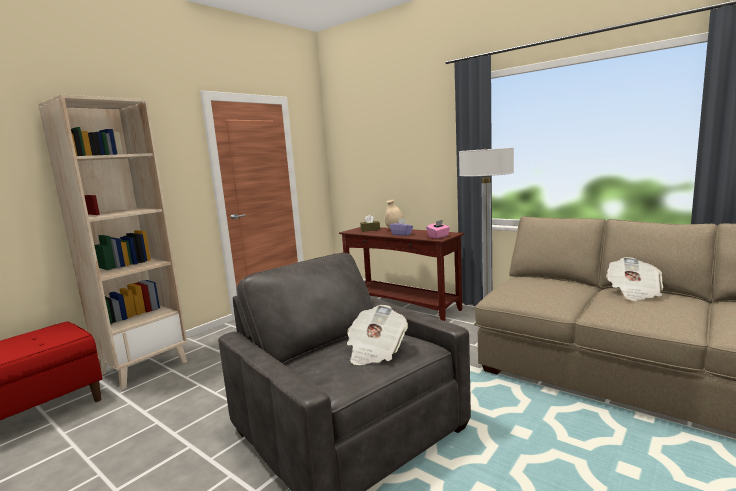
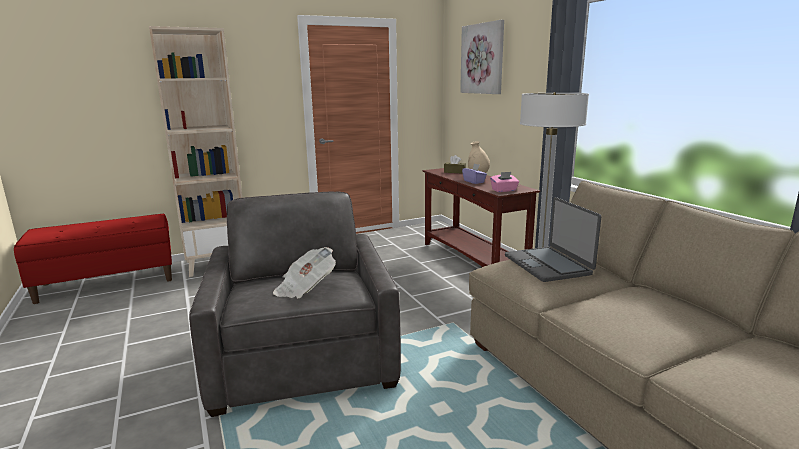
camera: 25 degrees right, 5 degrees up
(375, 130) = (482, 59): none -> picture
(534, 286) = (548, 265): none -> laptop
(633, 292) = (646, 297): newspaper -> none

